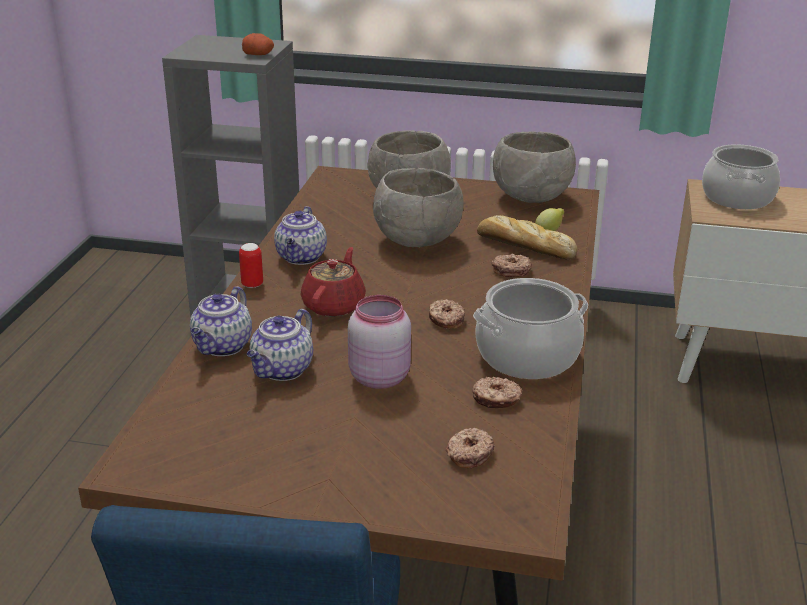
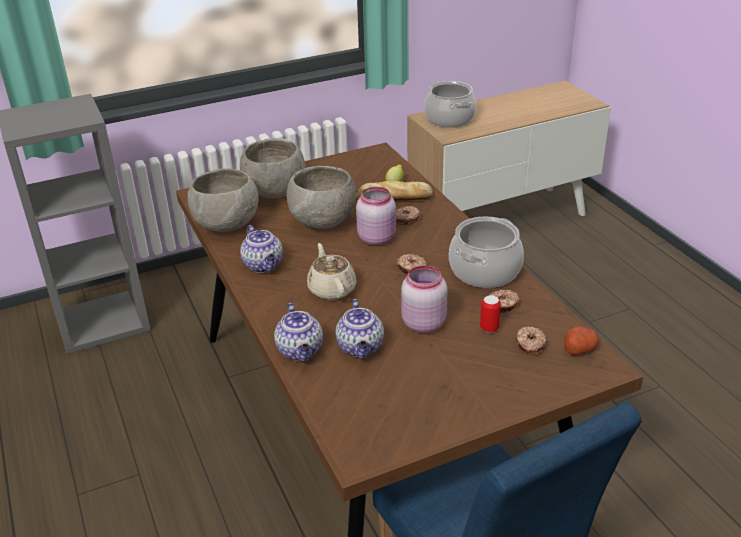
camera: 35 degrees left, 5 degrees up
(252, 284) = (257, 299): can -> can (489, 328)
(259, 54) = (85, 114): potato -> potato (579, 348)
(334, 305) = (331, 289): red teapot -> beige teapot
(451, 276) = (377, 238): none -> pink jar
(532, 197) = (354, 162): grey bowl -> grey bowl (227, 225)

